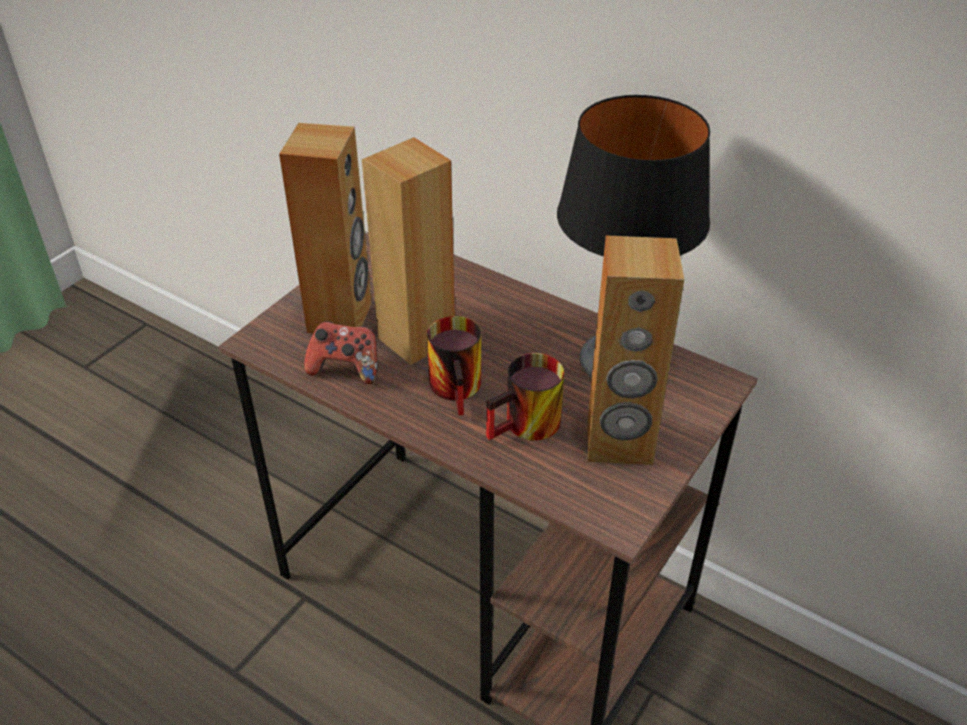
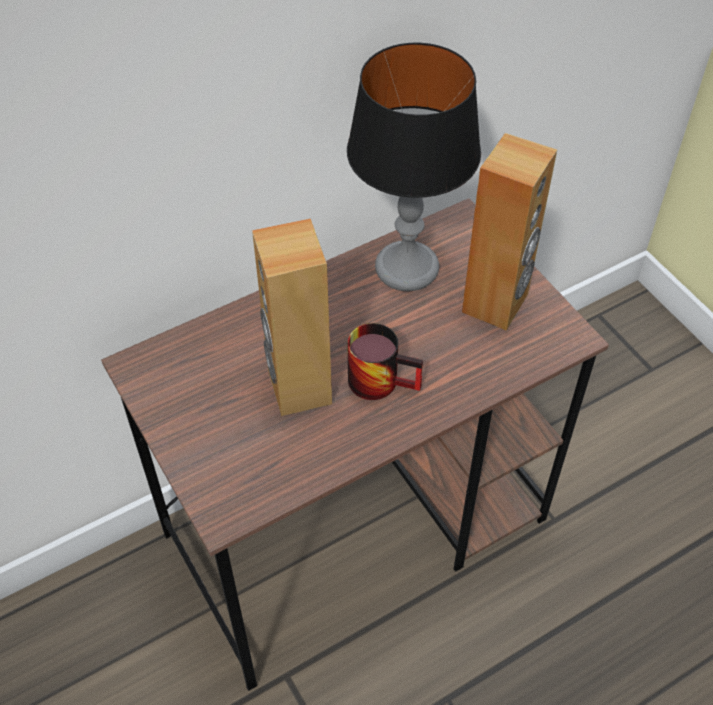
camera: 65 degrees left, 10 degrees up
(340, 317) = (232, 436): brown speaker -> none
(345, 368) = (308, 454): game controller -> none
(528, 428) = (452, 352): mug -> none

